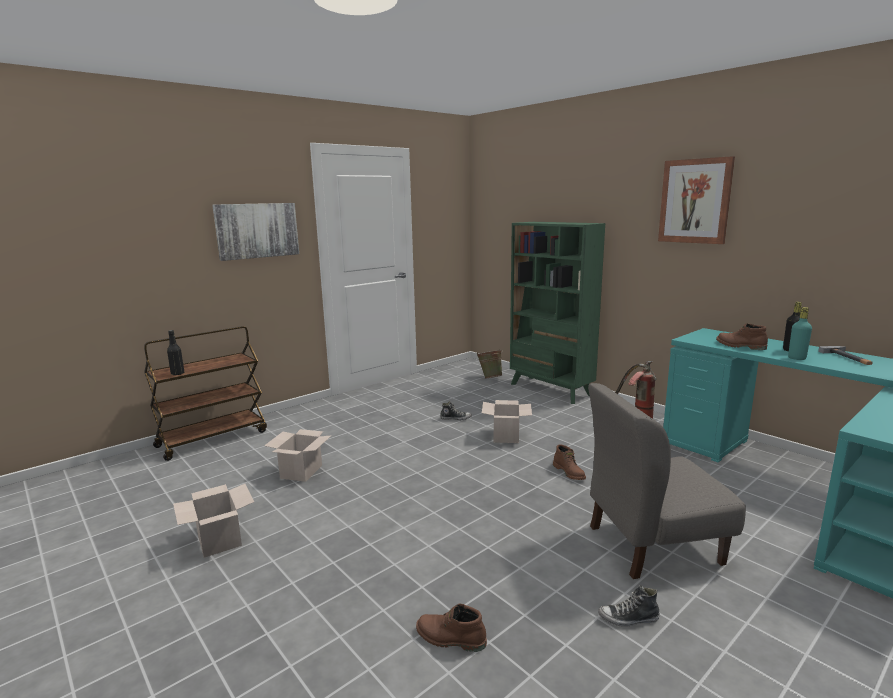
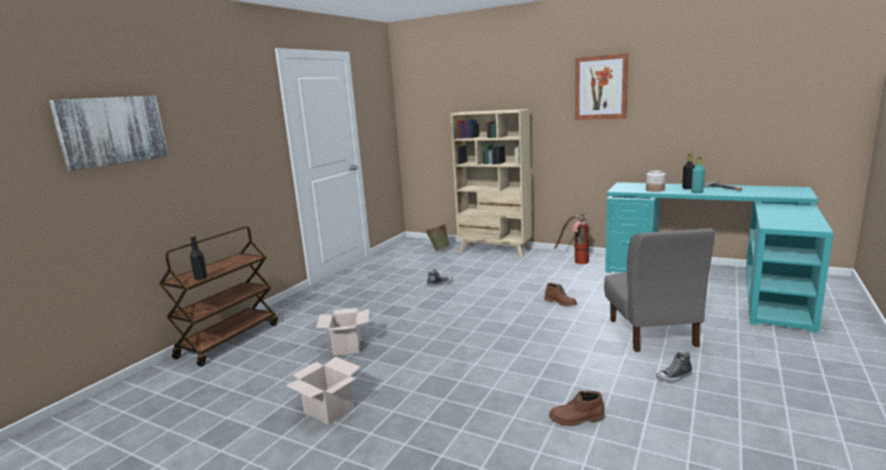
camera: 20 degrees left, 0 degrees up
(257, 230) = (240, 133): picture -> picture (112, 131)
(506, 436) = (493, 288): cardboard box -> none
(550, 390) = (495, 250): green bookcase -> beige bookcase
(652, 544) = (652, 333): grey chair -> grey chair turned 60 degrees counterclockwise
(740, 346) = (655, 190): brown boot -> jar

